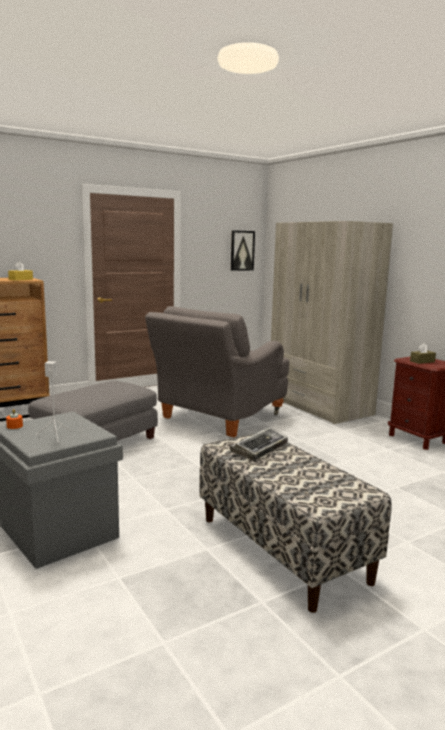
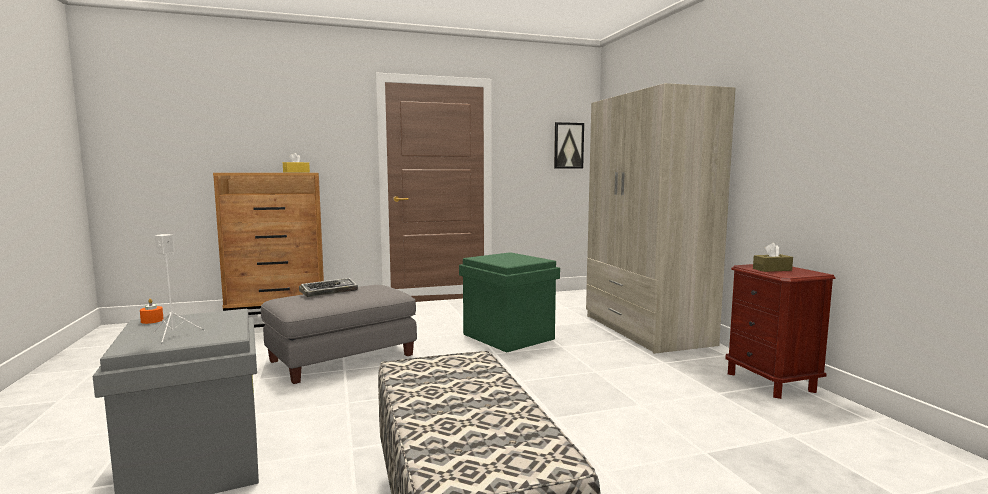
camera: 15 degrees right, 5 degrees down
(218, 417) = (507, 336): grey armchair -> green storage box
(259, 448) = (453, 373): keyboard -> keyboard (329, 292)

